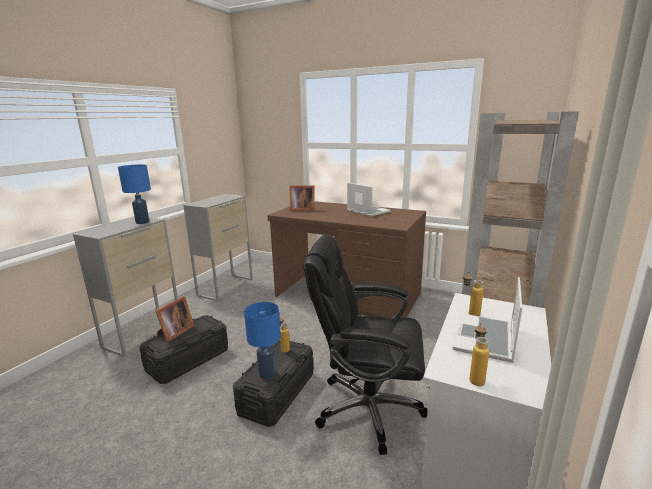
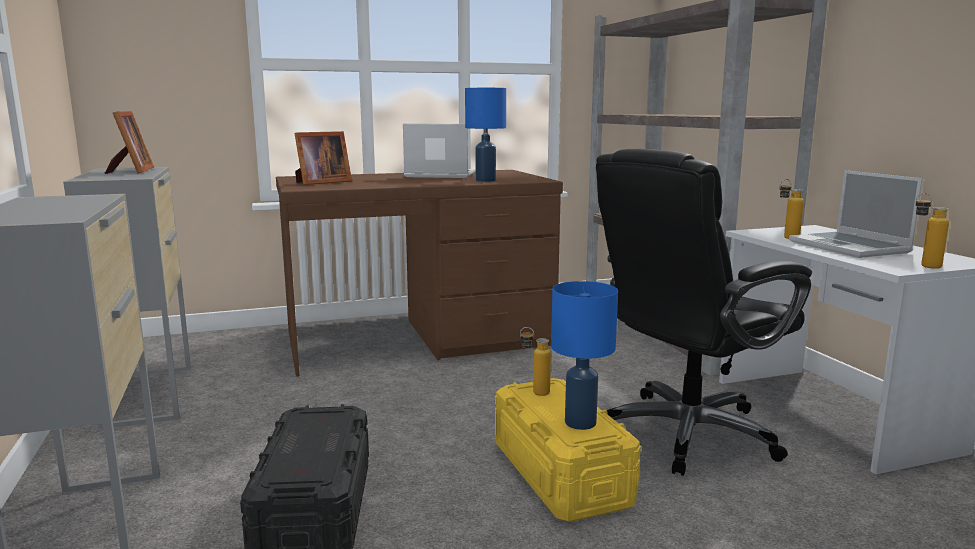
camera: 45 degrees left, 5 degrees down
(142, 222) = (87, 200): blue table lamp -> blue table lamp (486, 180)
(175, 332) = (290, 450): picture frame -> picture frame (131, 171)
(277, 393) = (560, 473): black storage box -> yellow storage box

